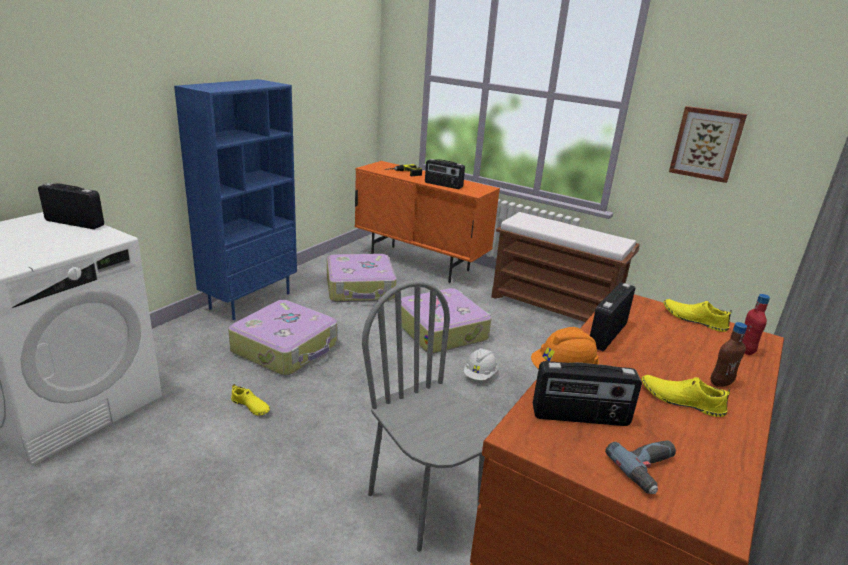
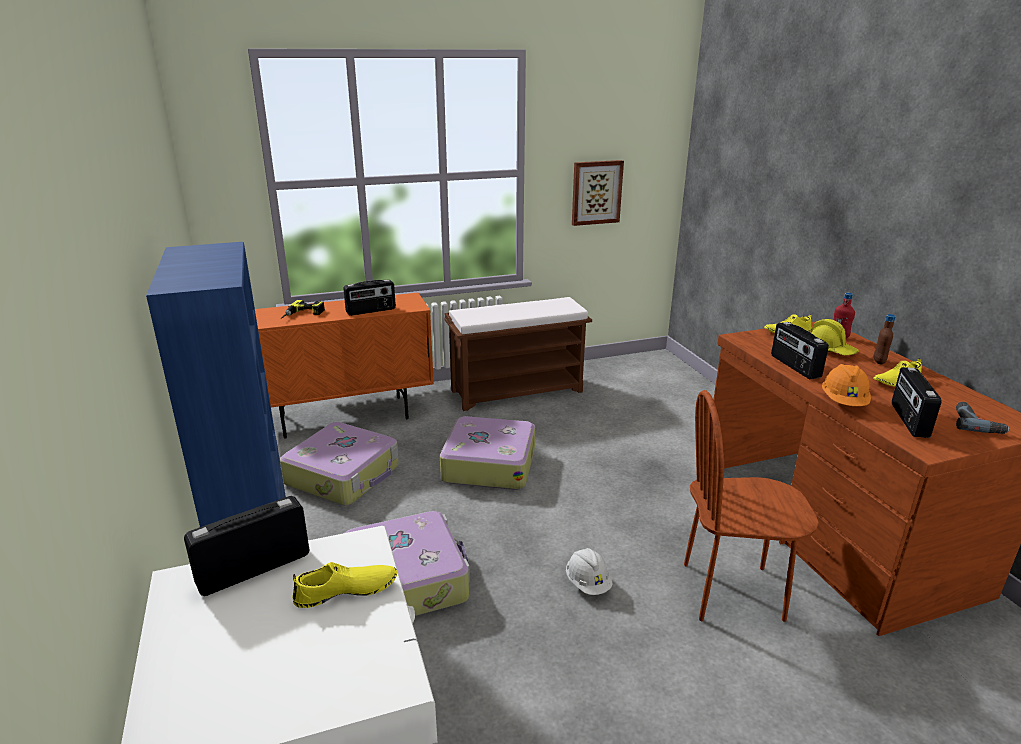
camera: 50 degrees left, 0 degrees up
(250, 406) = (497, 652): yellow shoe -> yellow shoe (346, 591)
(425, 504) = (732, 592): grey chair -> brown chair
(479, 375) = (581, 478): white hard hat -> white hard hat (588, 583)
(580, 417) = (908, 420): radio -> radio turned 150 degrees clockwise
(692, 349) = (830, 350): none -> yellow hard hat

